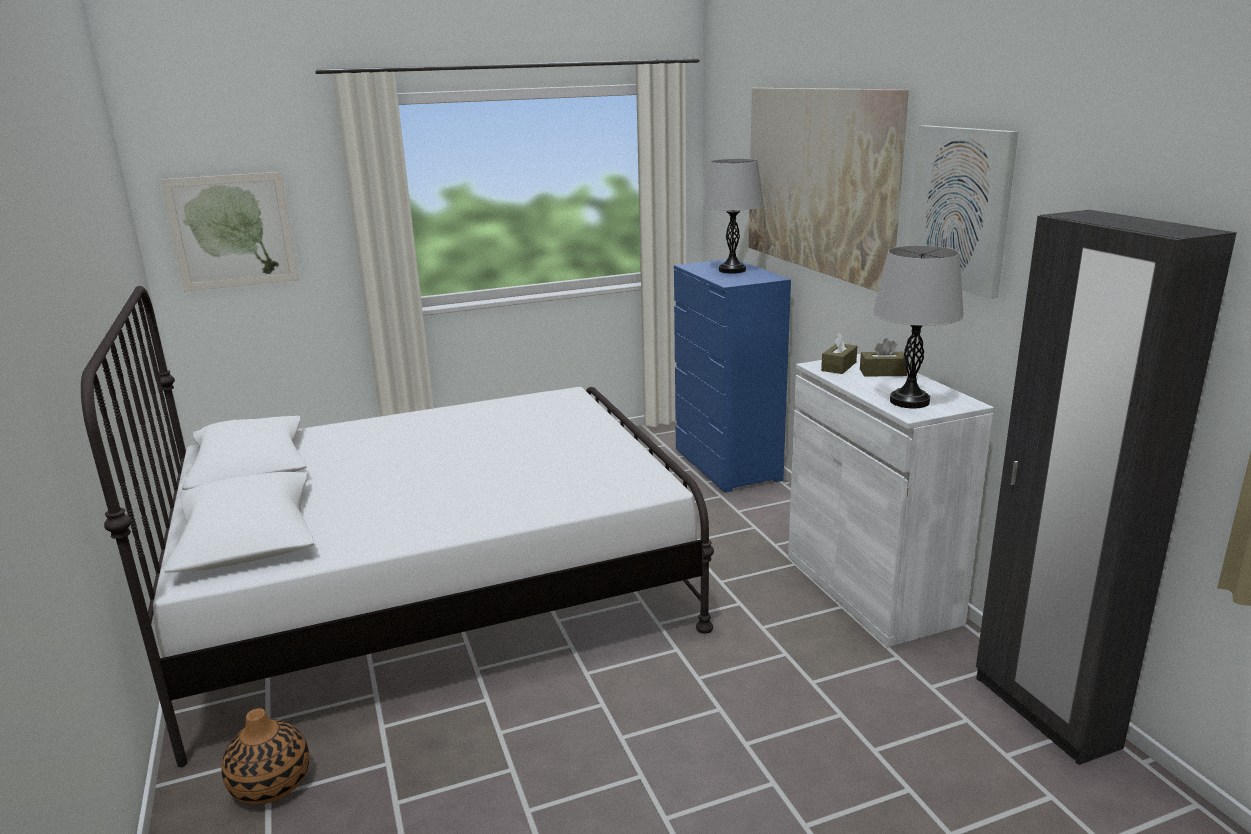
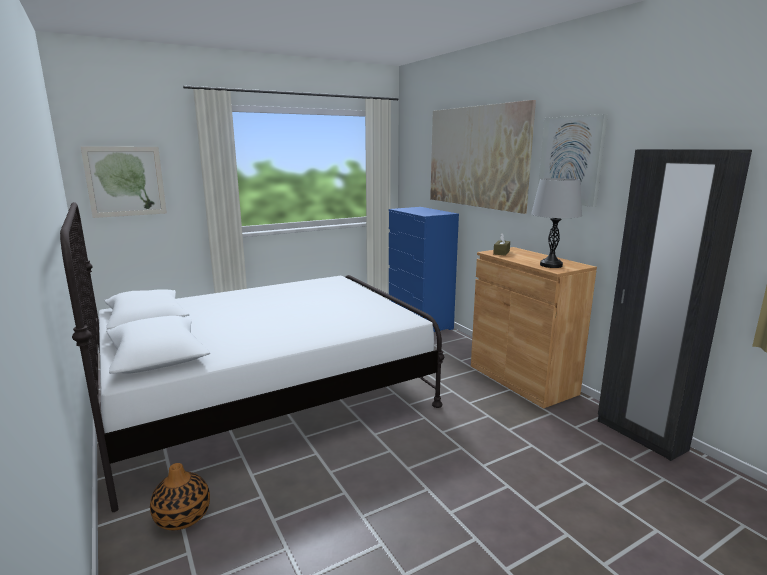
camera: 10 degrees left, 5 degrees down
(732, 270) = (423, 210): grey table lamp -> none
(870, 588) = (522, 379): white cabinet -> brown cabinet
(883, 372) = (527, 254): brown tissue box -> none

